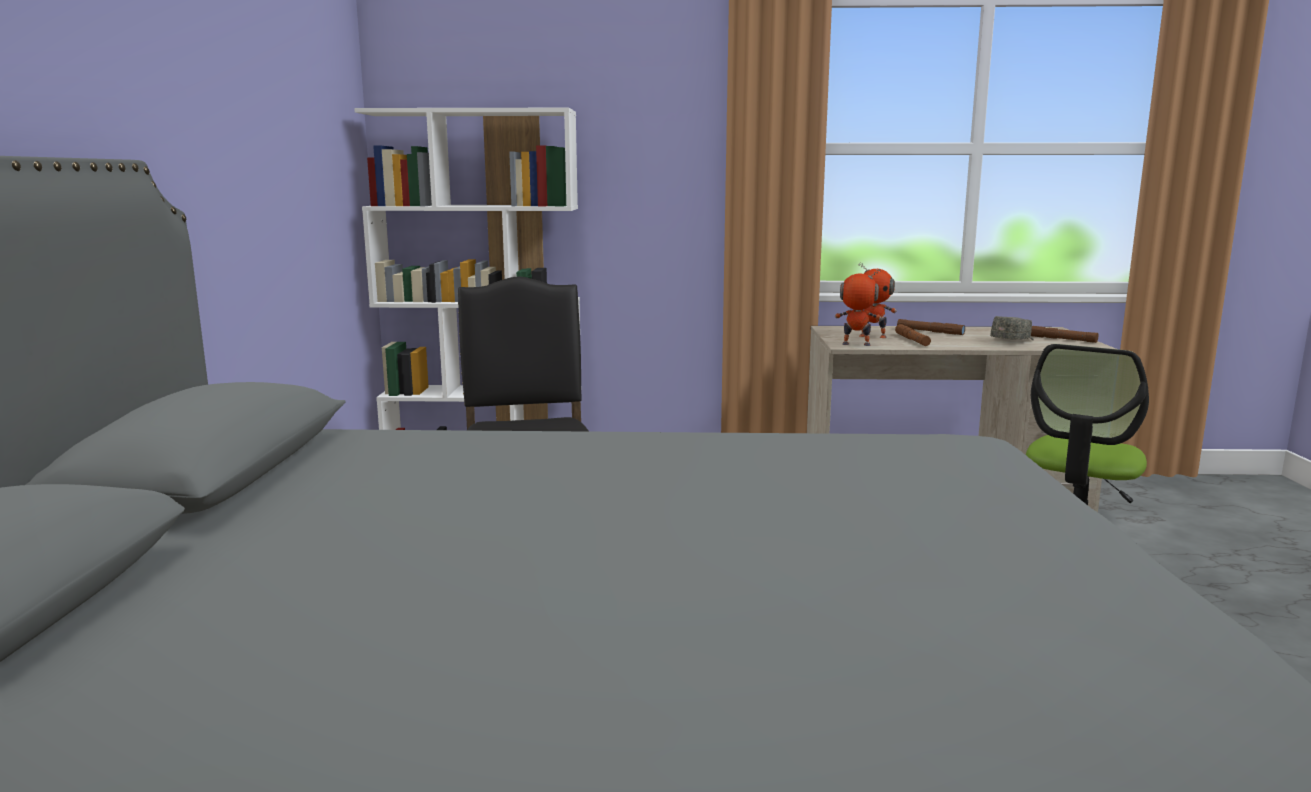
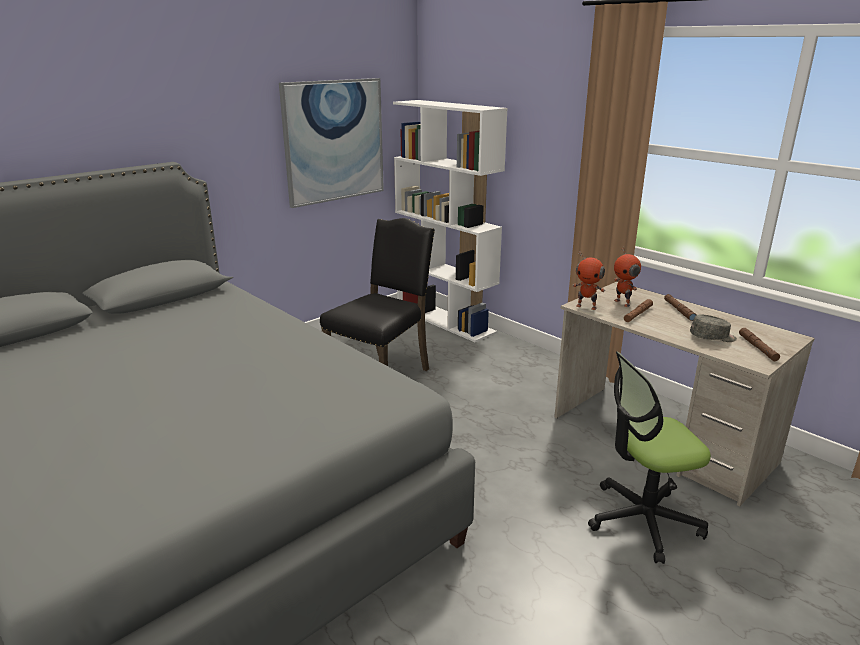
camera: 45 degrees right, 10 degrees up
(297, 166) = (334, 141): none -> picture
(856, 345) = (586, 306): toy robot -> toy robot turned 150 degrees clockwise

